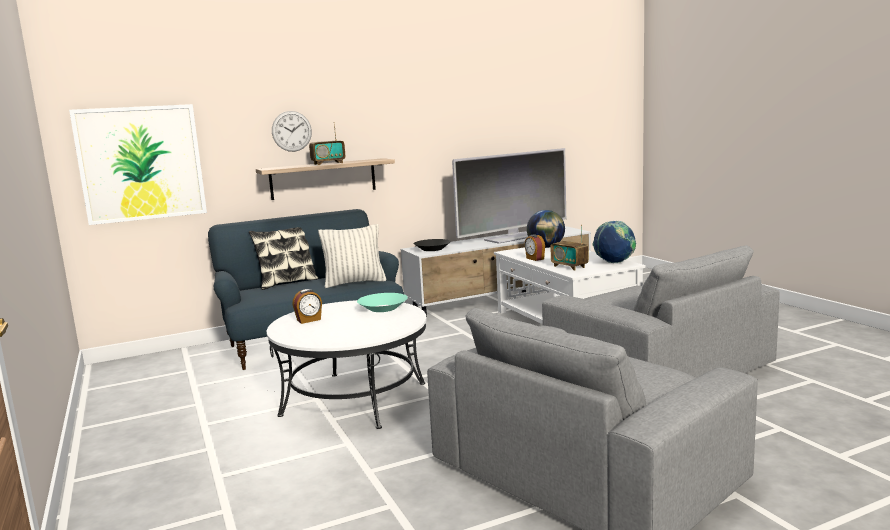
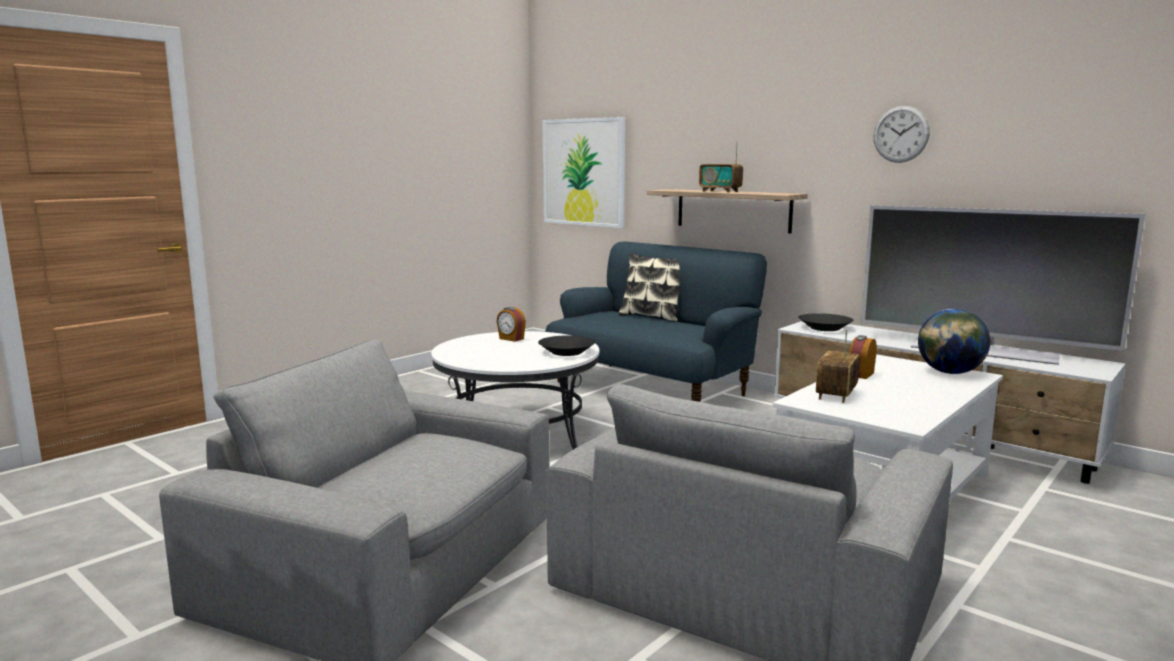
camera: 65 degrees right, 0 degrees up
(291, 131) = (707, 150): wall clock -> wall clock (901, 134)
(354, 283) = (675, 333): pillow -> none
(382, 308) = (566, 352): turquoise bowl -> black bowl
(614, 263) = (904, 416): globe -> none

